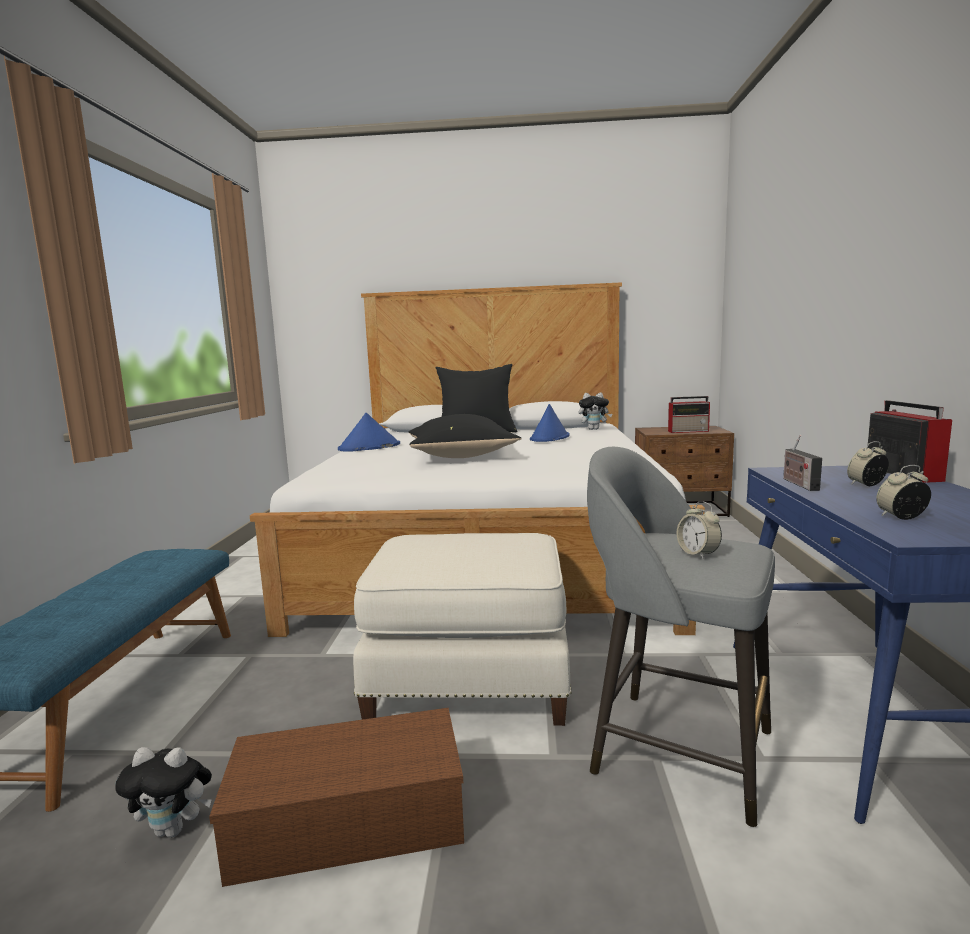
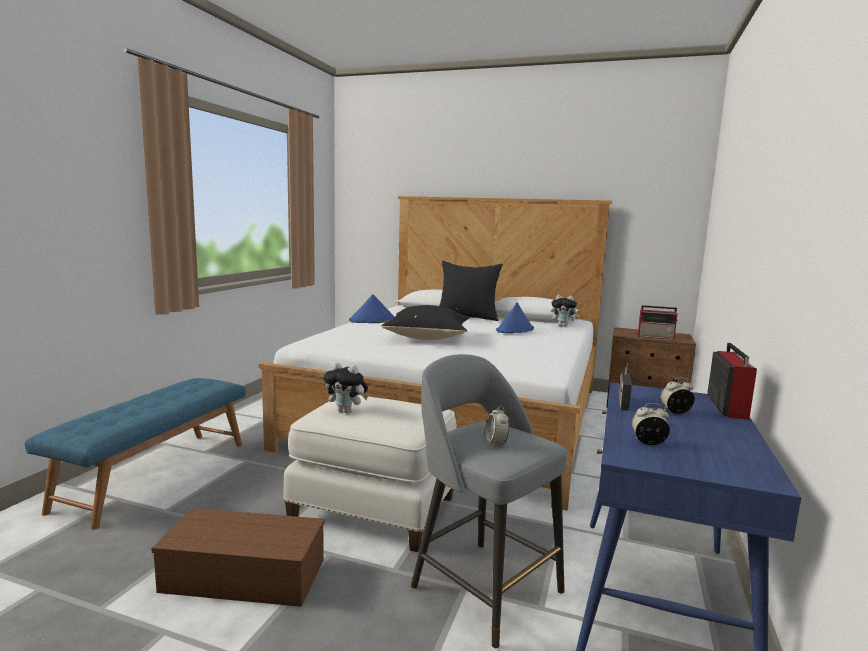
camera: 15 degrees right, 0 degrees up
(174, 829) = (148, 555): plush toy -> plush toy (346, 411)

